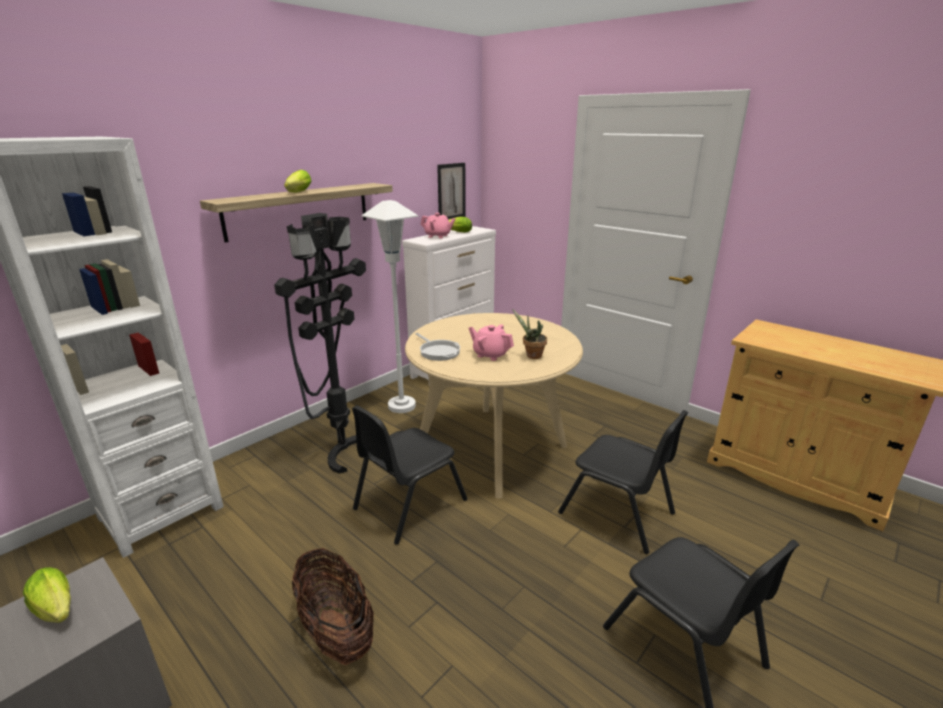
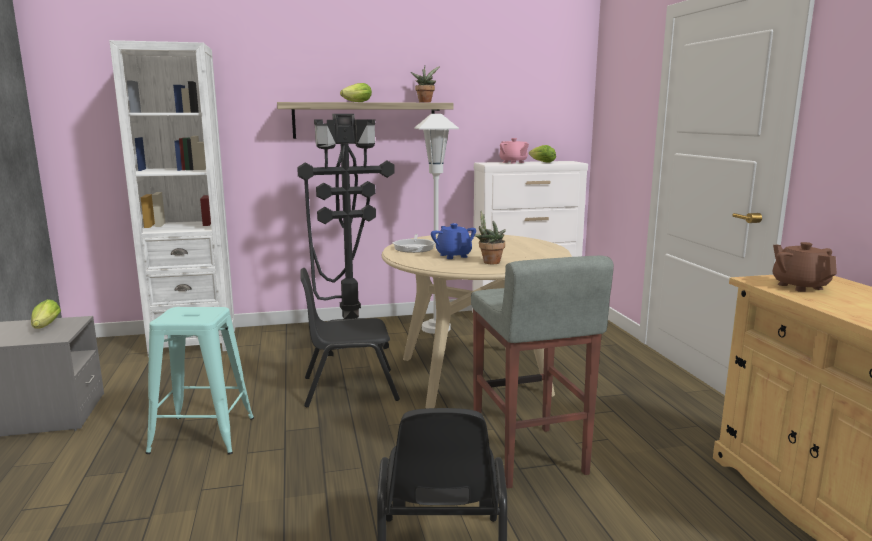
camera: 35 degrees right, 10 degrees down
(336, 630) = (202, 435): basket -> turquoise stool
(361, 185) = (425, 102): none -> potted plant
(451, 192) = (547, 121): picture -> none
(490, 354) = (453, 256): pink teapot -> blue teapot
(617, 513) = (528, 457): black chair -> grey stool
(777, 339) = (799, 286): none -> brown teapot

